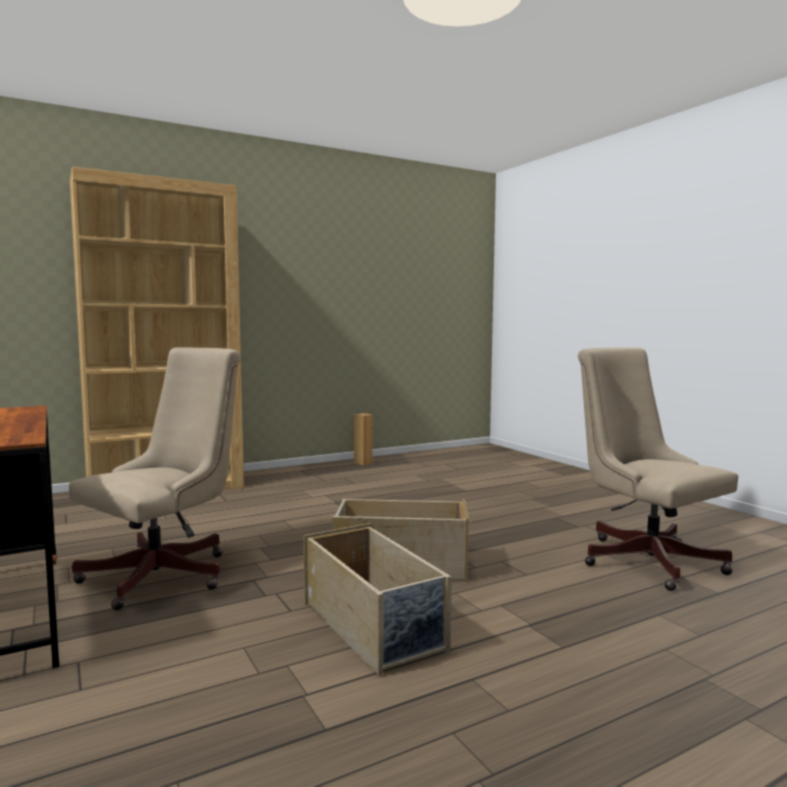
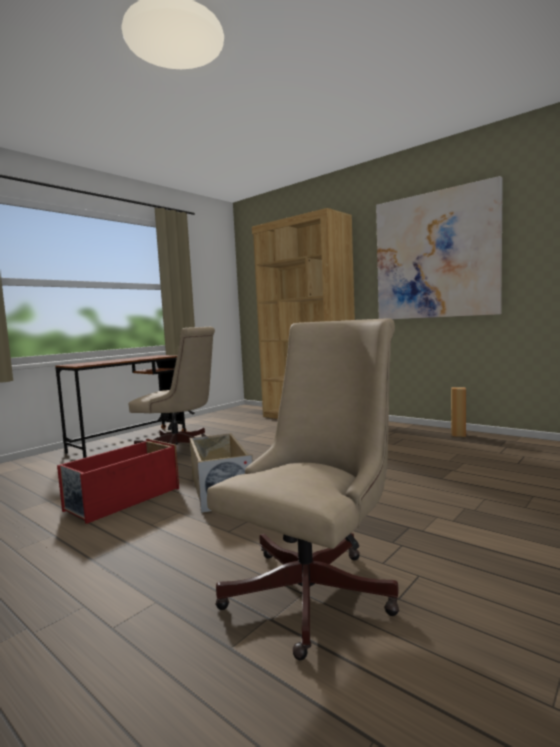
camera: 70 degrees right, 0 degrees up
(324, 272) = (436, 256): none -> picture
(373, 626) = (122, 500): beige storage box -> red storage box

